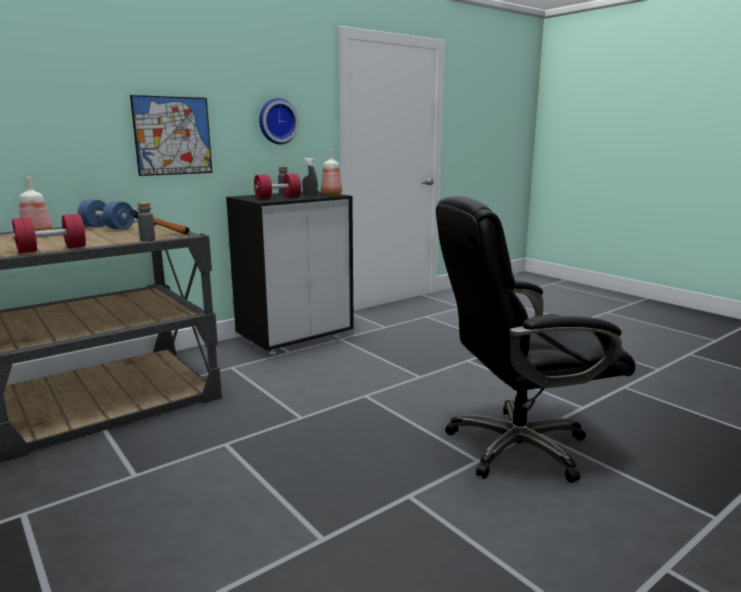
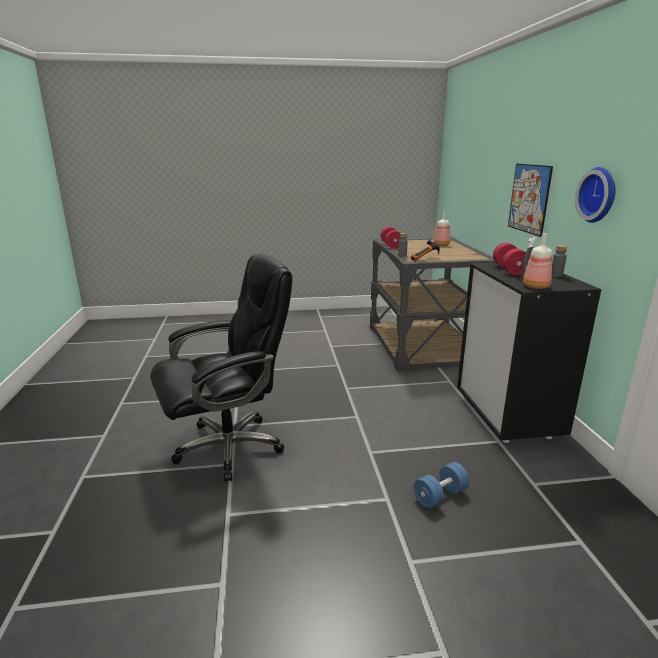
camera: 120 degrees right, 5 degrees up
(107, 228) = (459, 252): blue dumbbell -> blue dumbbell (440, 495)
(520, 446) = (226, 448): black office chair -> black office chair turned 45 degrees clockwise

